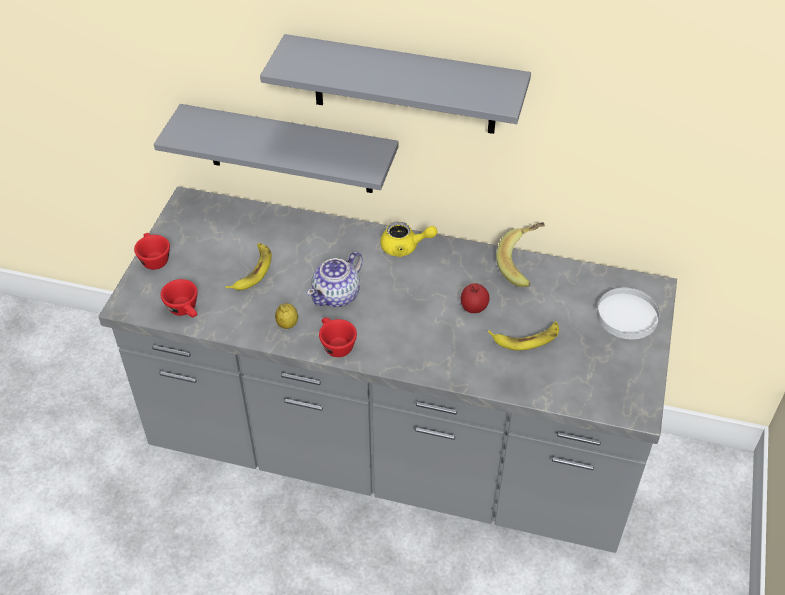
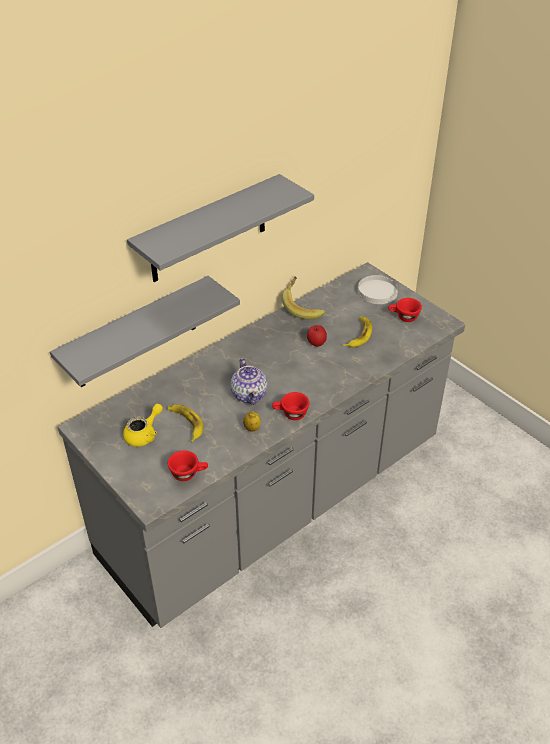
camera: 55 degrees left, 5 degrees down
(153, 259) = (120, 470): red cup -> red cup (403, 317)
(405, 247) = (239, 346): yellow teapot -> yellow teapot (144, 434)

